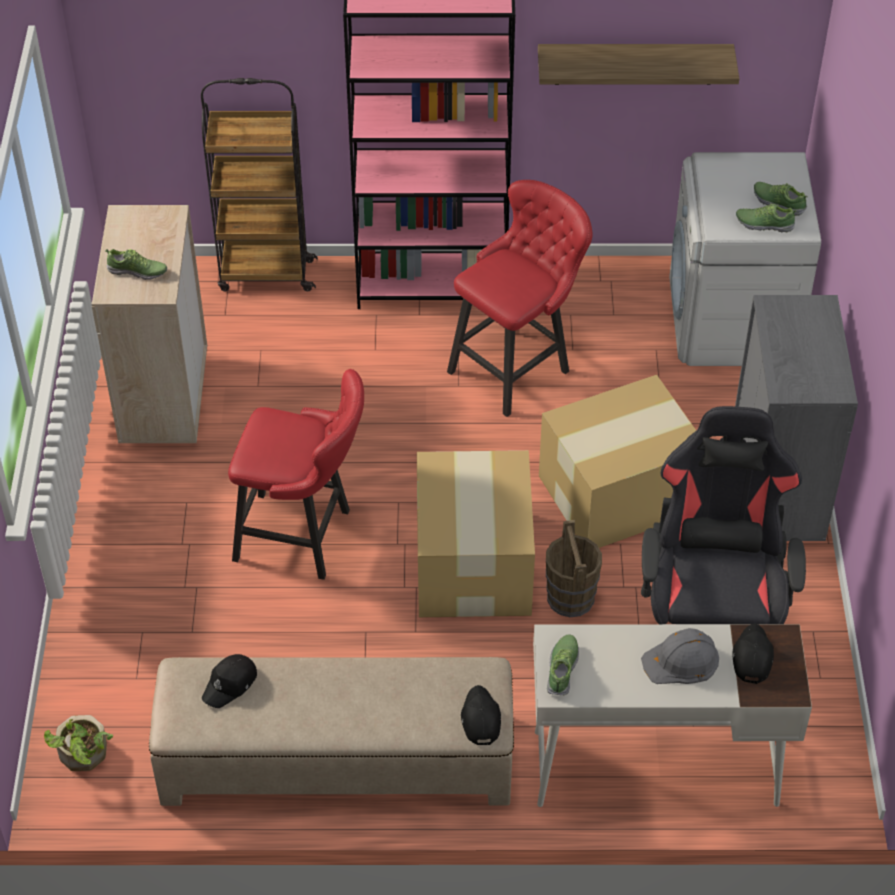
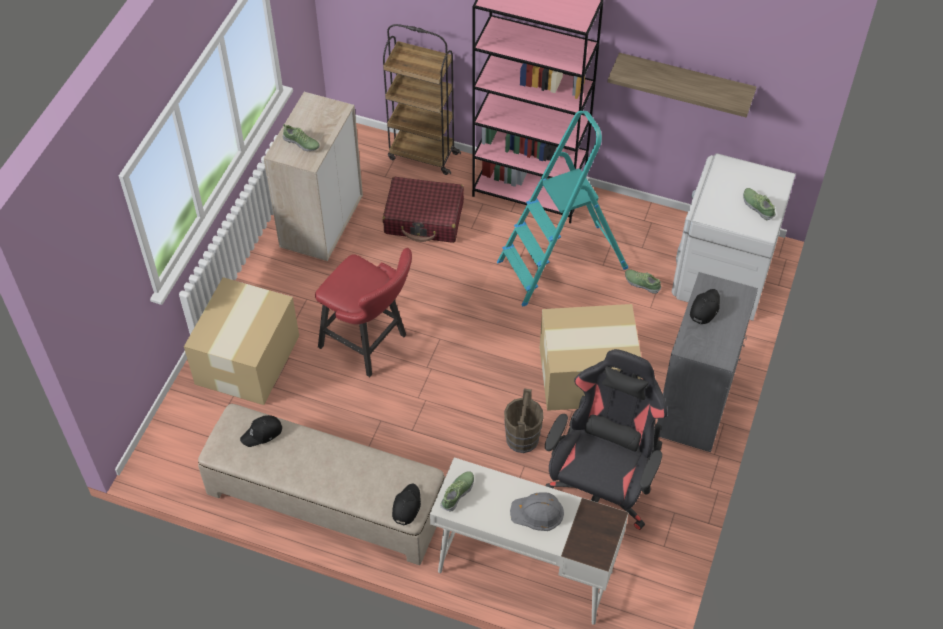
camera: 20 degrees right, 5 degrees up
(83, 757) = (174, 448): potted plant -> none
(304, 354) = (424, 218): none -> red suitcase
(472, 565) = (468, 396): cardboard box -> cardboard box (246, 360)
(518, 364) = (561, 265): red stool -> turquoise step ladder
(751, 657) = (585, 524): black cap -> black cap (704, 308)
(764, 223) = (740, 219): shoe -> shoe (642, 283)

